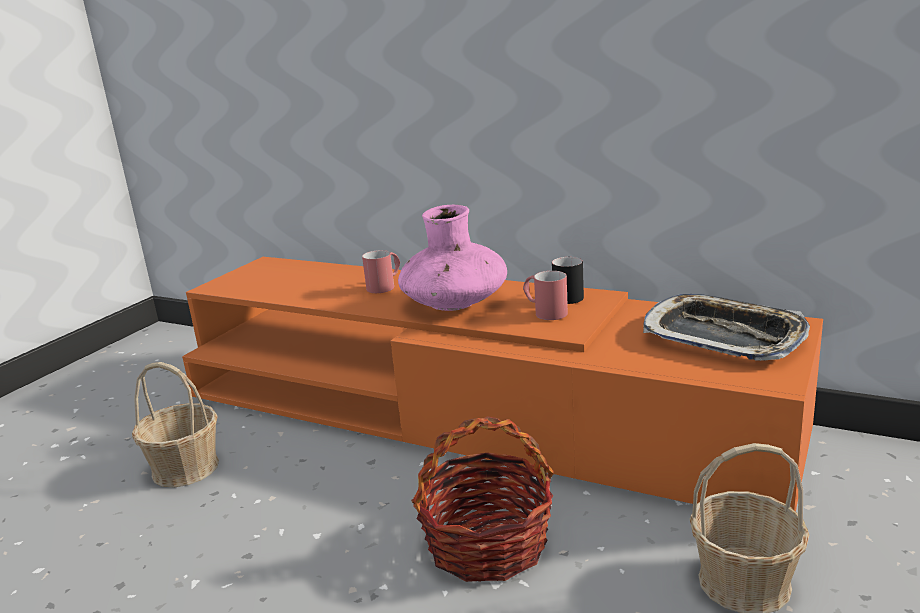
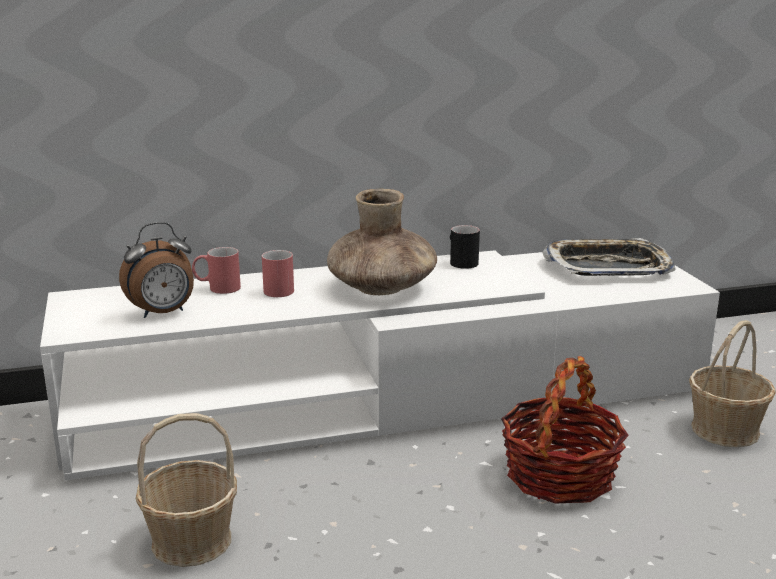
camera: 45 degrees left, 0 degrees up
(283, 286) = (163, 313): none -> alarm clock
(455, 304) = (382, 288): pink vase -> brown vase
(469, 414) = (388, 399): orange tv stand -> white tv stand
(544, 312) = (469, 277): red mug -> red mug (217, 288)

